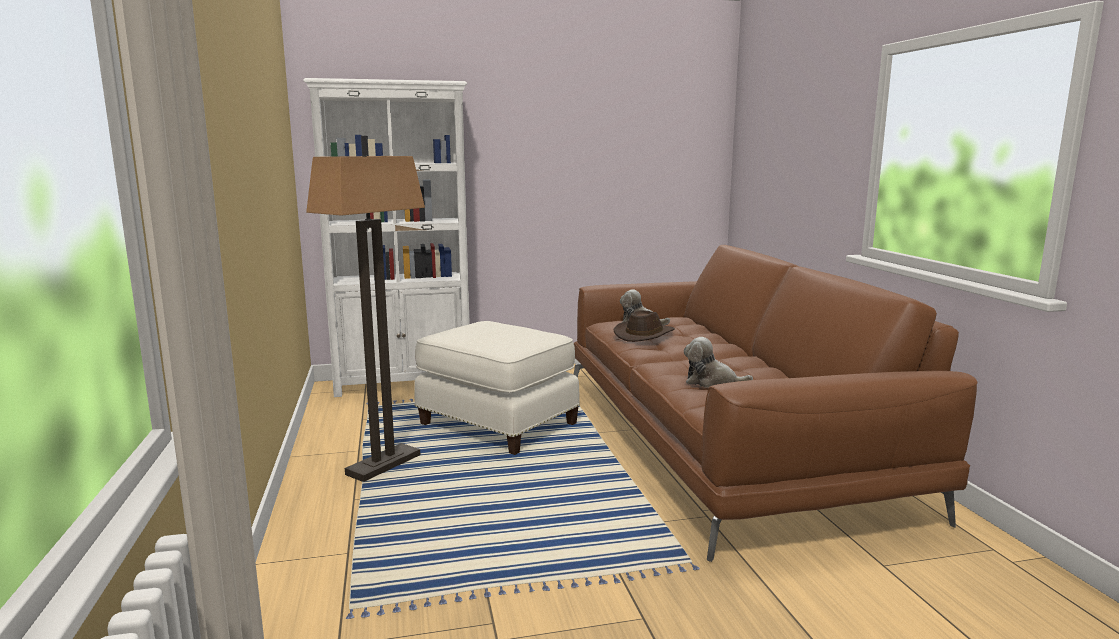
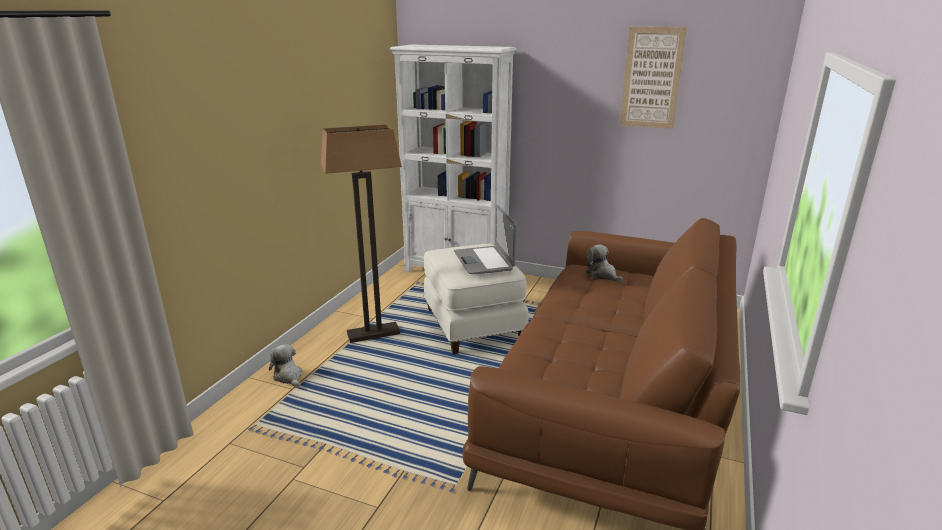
camera: 35 degrees right, 10 degrees up
(512, 331) = (484, 261): none -> laptop
(614, 118) = (651, 78): none -> picture
(644, 335) = (583, 289): brown hat -> none
(712, 382) = (554, 354): plush toy -> plush toy (288, 376)

